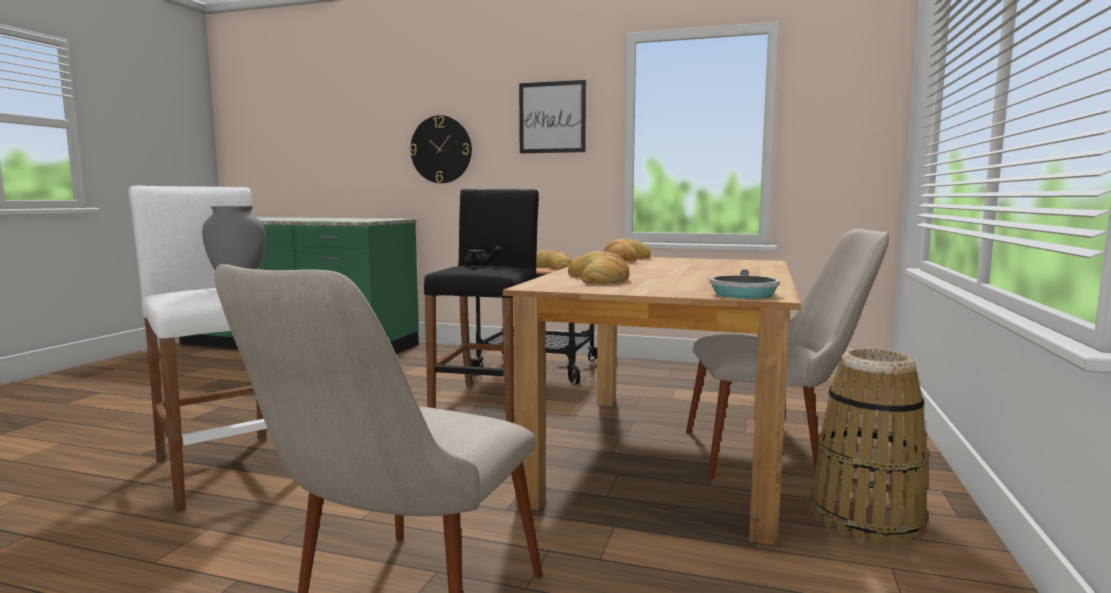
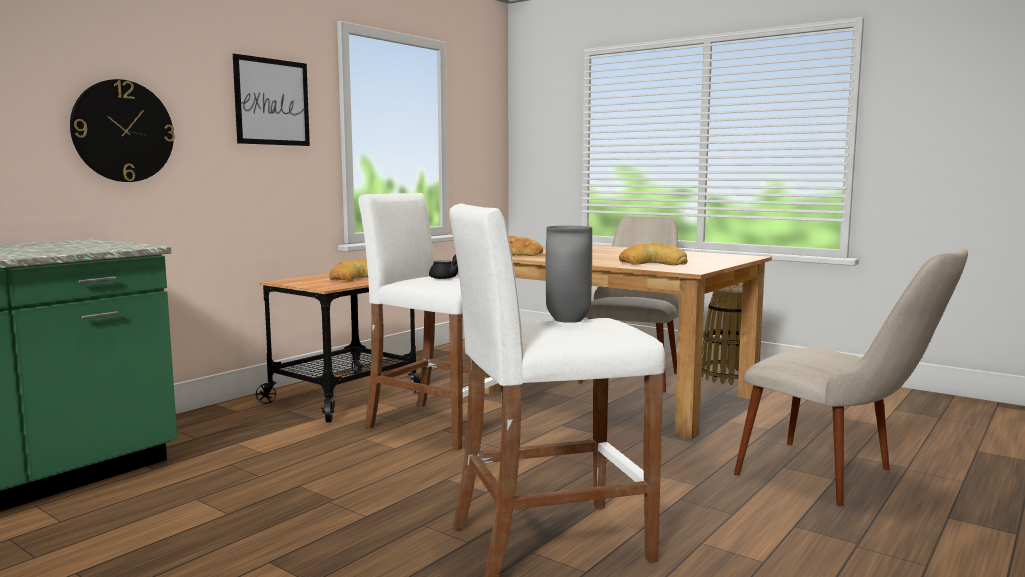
camera: 70 degrees left, 0 degrees up
(488, 402) = (437, 425): black stool -> white stool
(742, 293) = (736, 257): frying pan -> none

